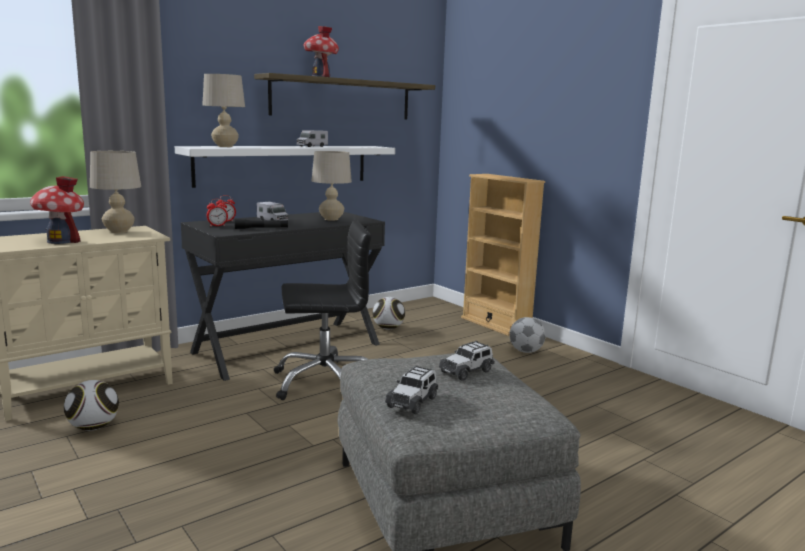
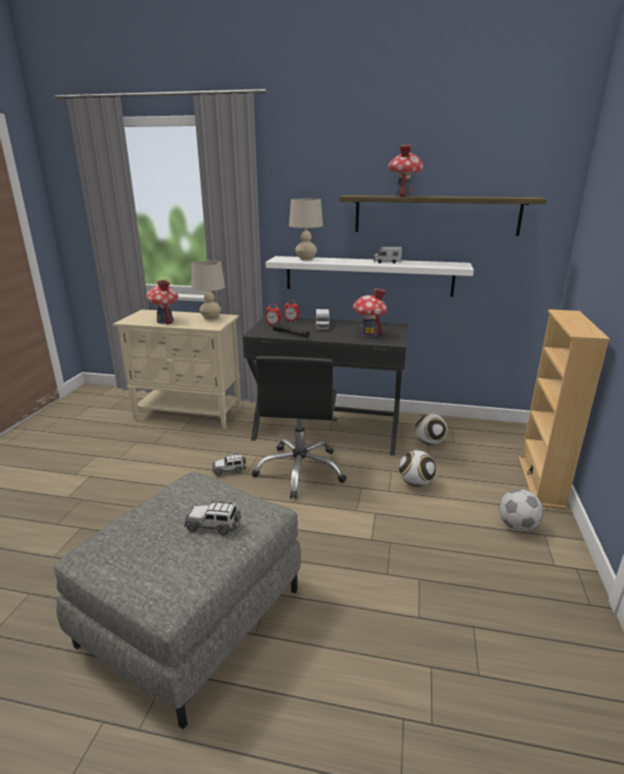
camera: 50 degrees right, 10 degrees up
(94, 427) = (152, 442): football -> football (415, 483)
(325, 382) = (300, 470): black office chair -> black office chair turned 60 degrees clockwise
(331, 219) = (368, 334): beige table lamp -> toy house
(413, 402) = (126, 529): toy car -> toy car (229, 470)

